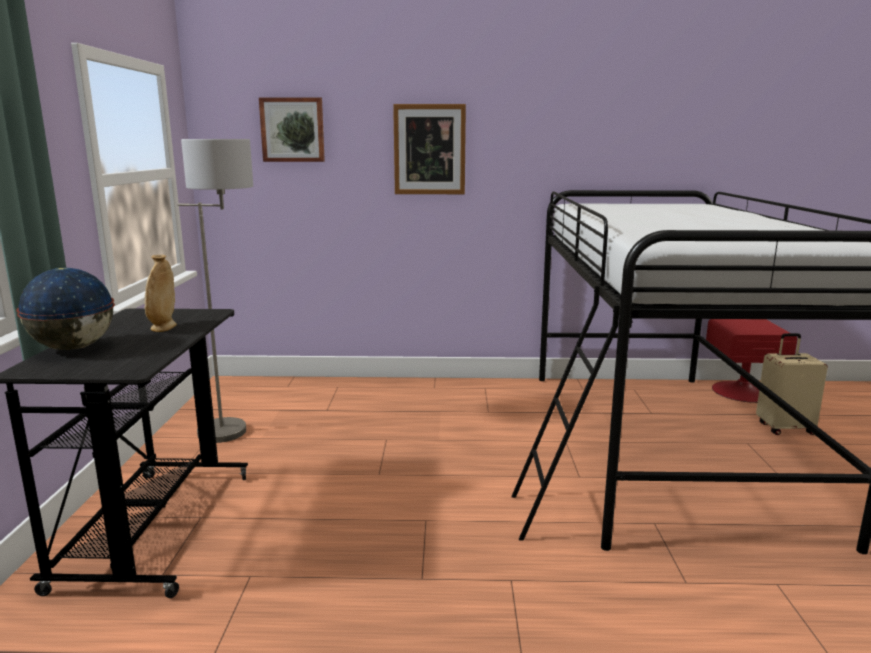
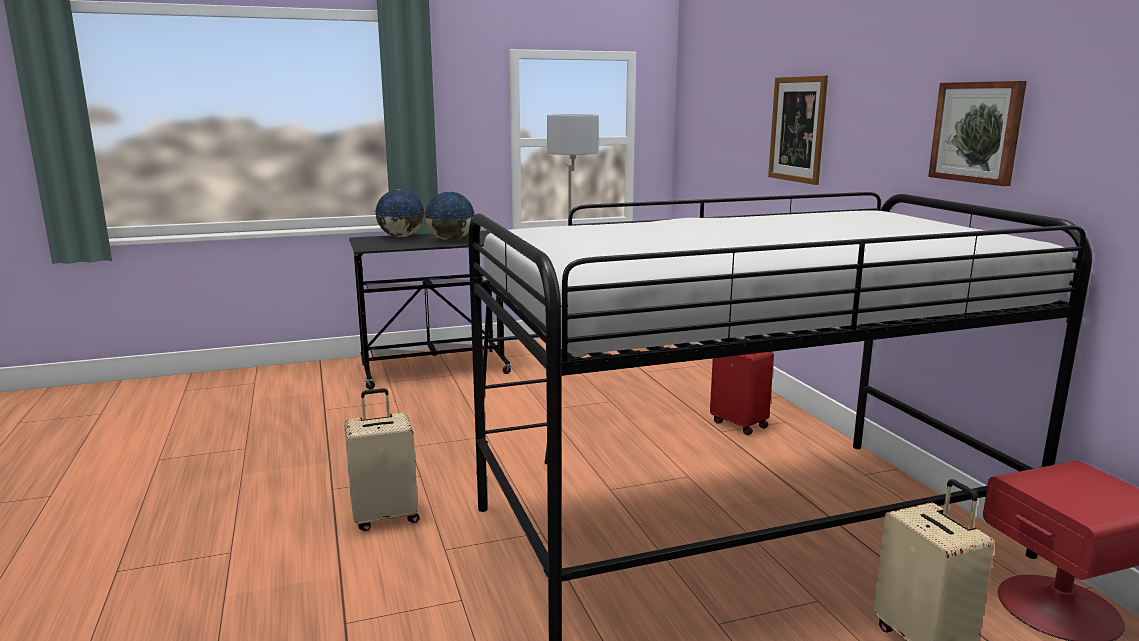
camera: 70 degrees right, 0 degrees up
(163, 328) = (451, 240): beige vase -> globe
(292, 130) = (720, 105): picture -> picture (977, 132)
(479, 402) = (740, 424): none -> red suitcase
(611, 617) = (385, 517): none -> beige suitcase

